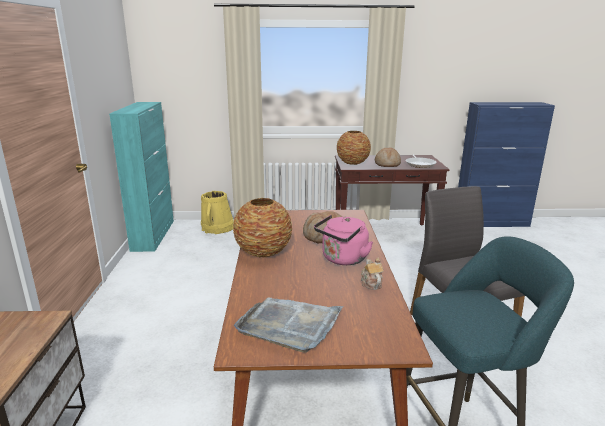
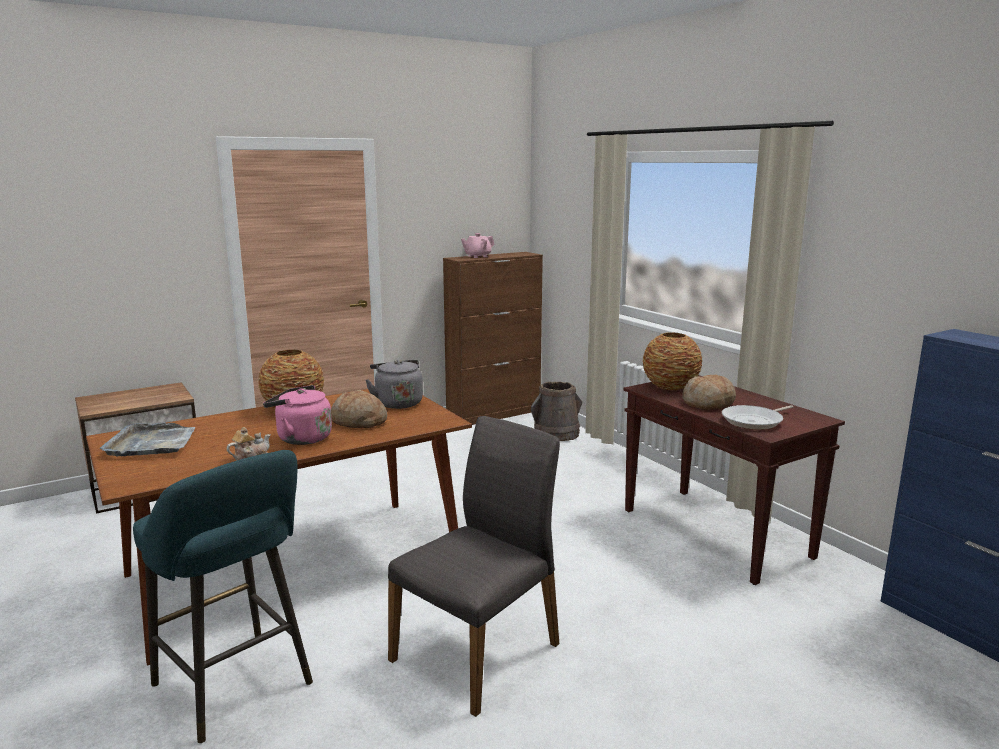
camera: 60 degrees right, 5 degrees down
(129, 109) = (477, 256): none -> pink teapot
(153, 235) = (494, 414): turquoise cabinet -> brown cabinet
(217, 228) = (556, 433): yellow bucket -> brown bucket
(296, 219) = (397, 403): none -> grey kettle

